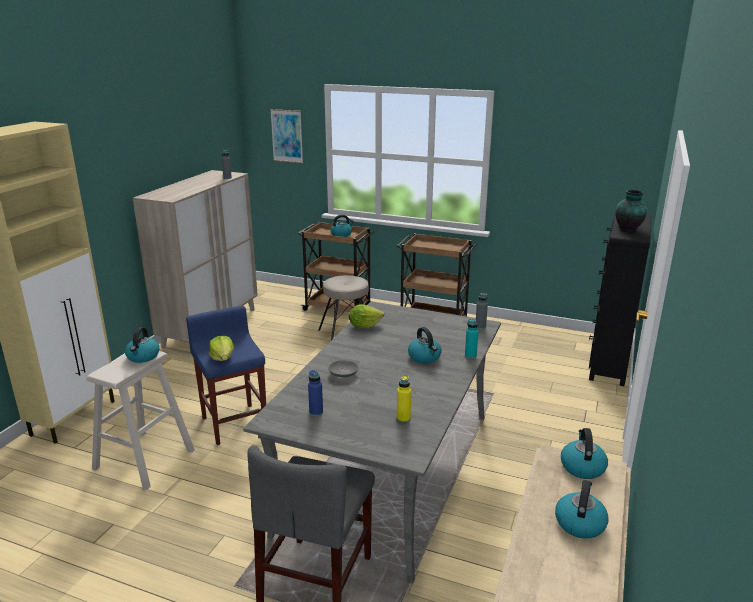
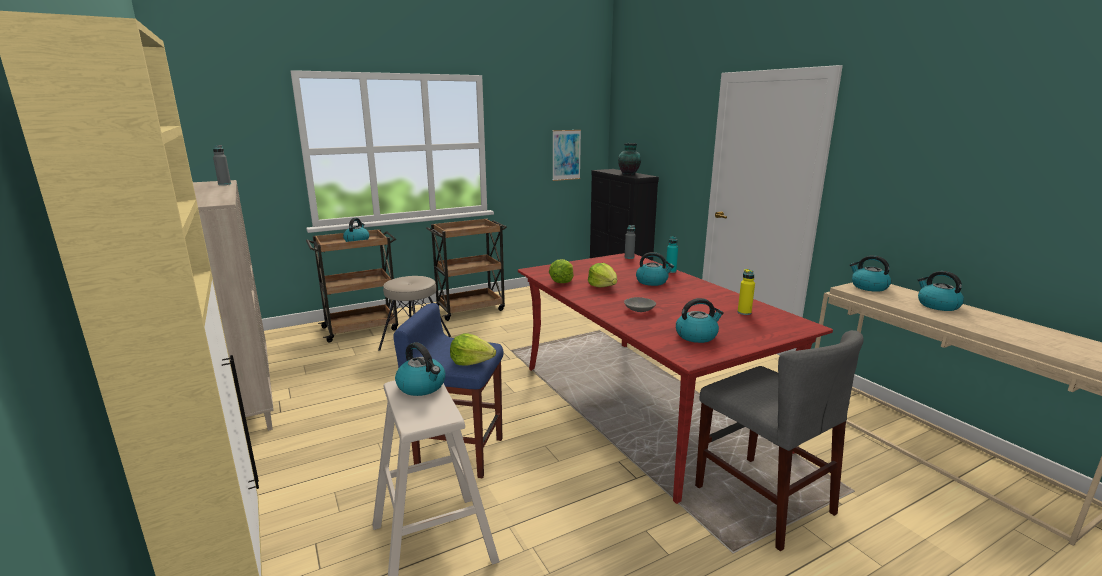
camera: 50 degrees left, 5 degrees down
(287, 136) = (240, 138): picture -> picture (566, 155)
(316, 412) = (697, 336): blue bottle -> kettle
(379, 343) = (603, 286): none -> lettuce
(390, 471) = (645, 405): grey dining table -> red dining table

